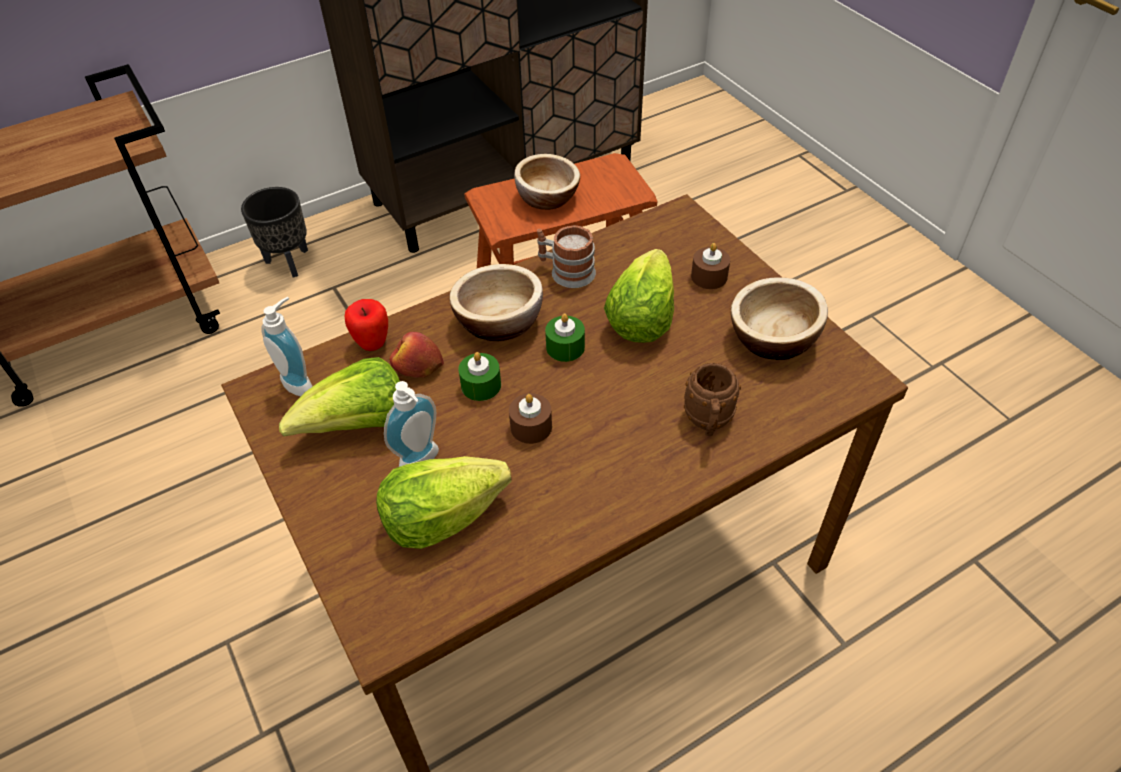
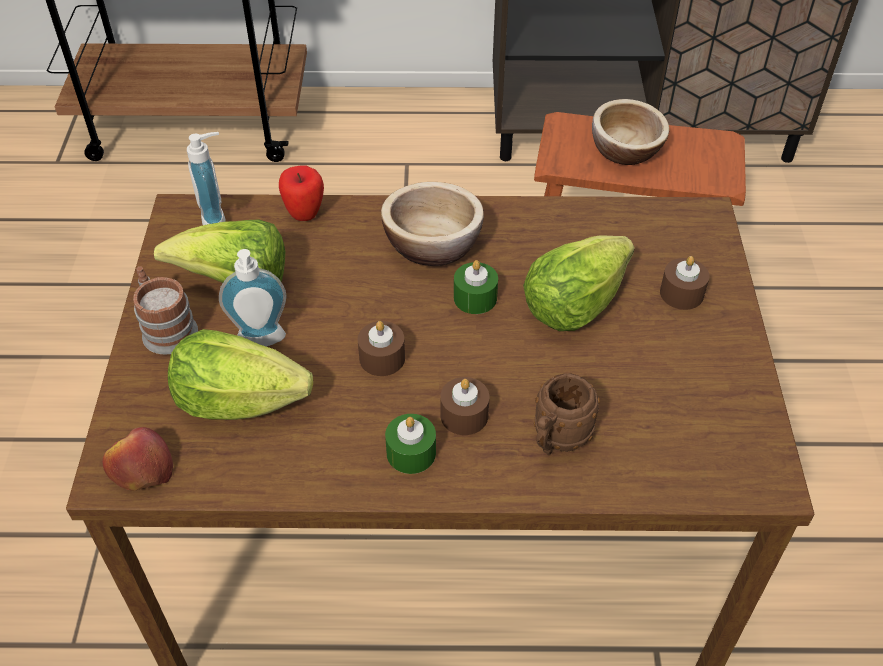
camera: 30 degrees right, 0 degrees up
(290, 262) = (384, 124): black planter -> none
(417, 366) = (326, 252): apple -> apple (140, 469)
(481, 385) = (368, 297): green candle -> green candle (411, 453)
(566, 272) = (535, 224): mug -> mug (166, 328)
(628, 438) = (464, 415): none -> brown candle
(773, 338) = (699, 389): bowl -> none

